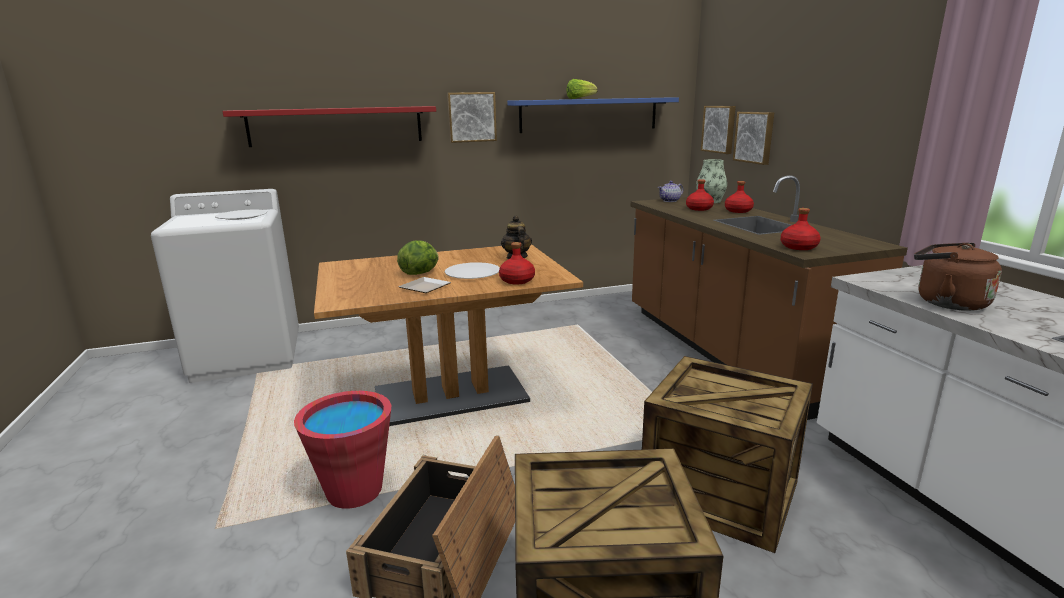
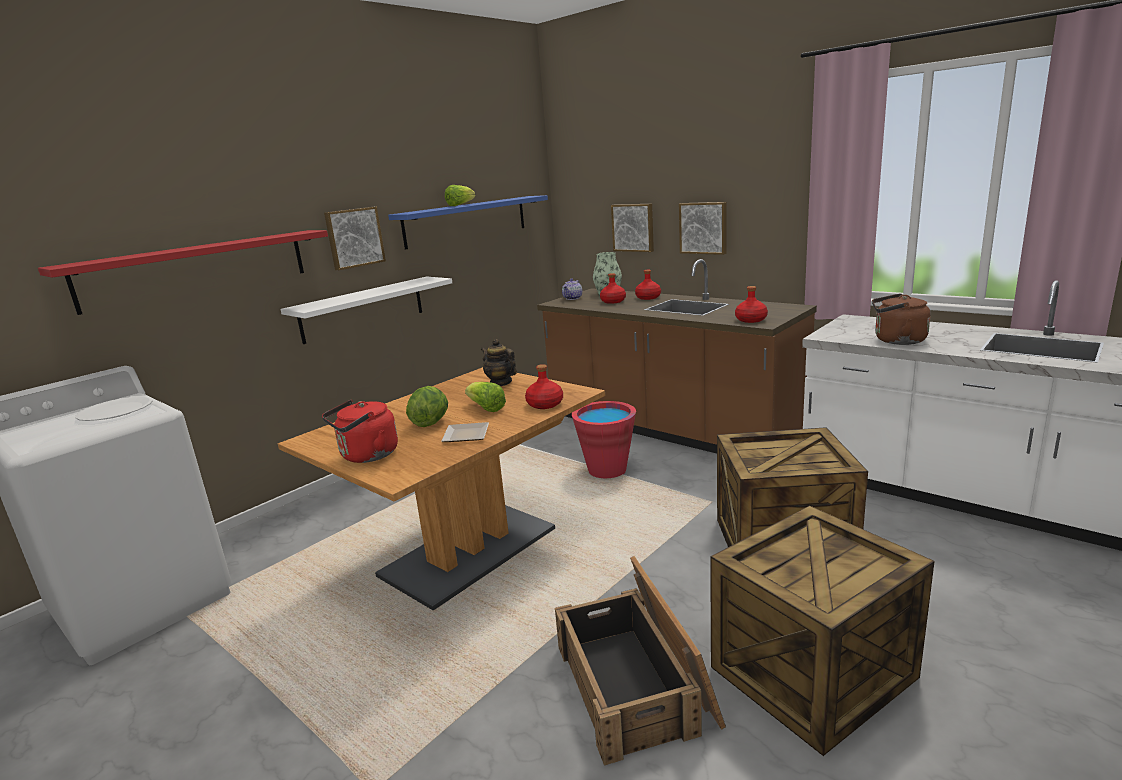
camera: 30 degrees left, 0 degrees up
(345, 284) = (366, 456): none -> red kettle
(354, 490) = (484, 679): red bucket -> red bucket (607, 470)
(471, 179) = (363, 309): none -> white shelf
(472, 273) = (486, 408): white plate -> lettuce
(719, 129) = (589, 222): picture -> picture (703, 228)

